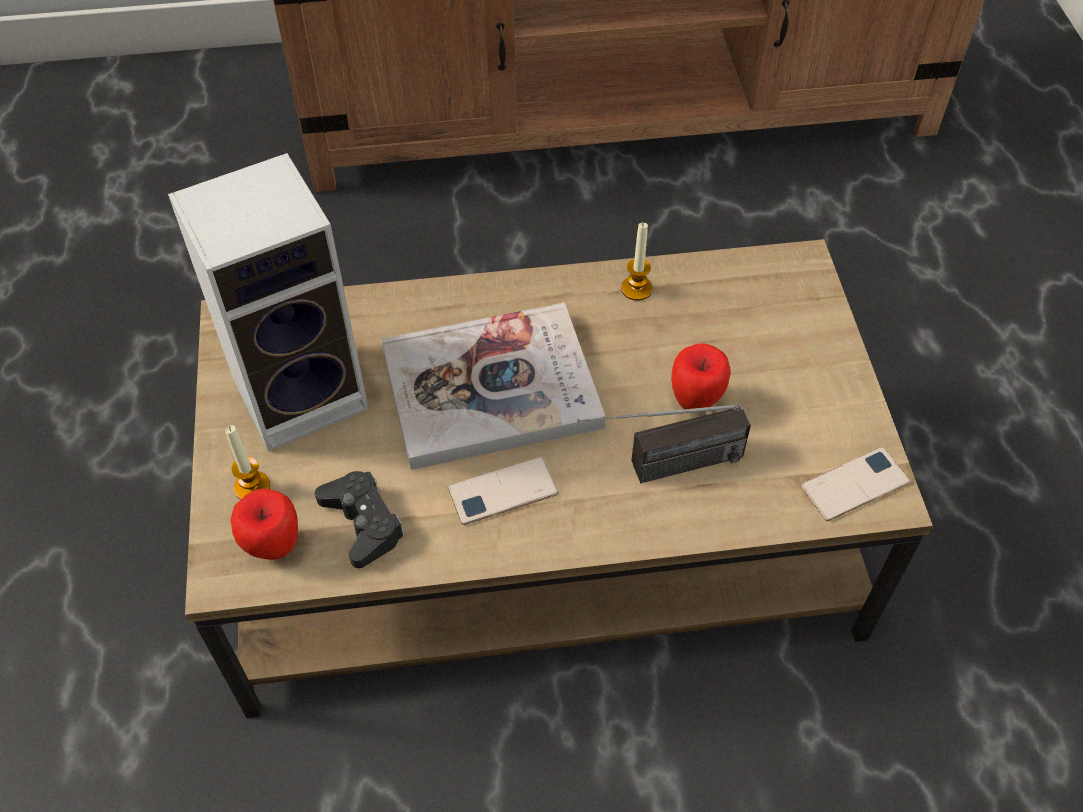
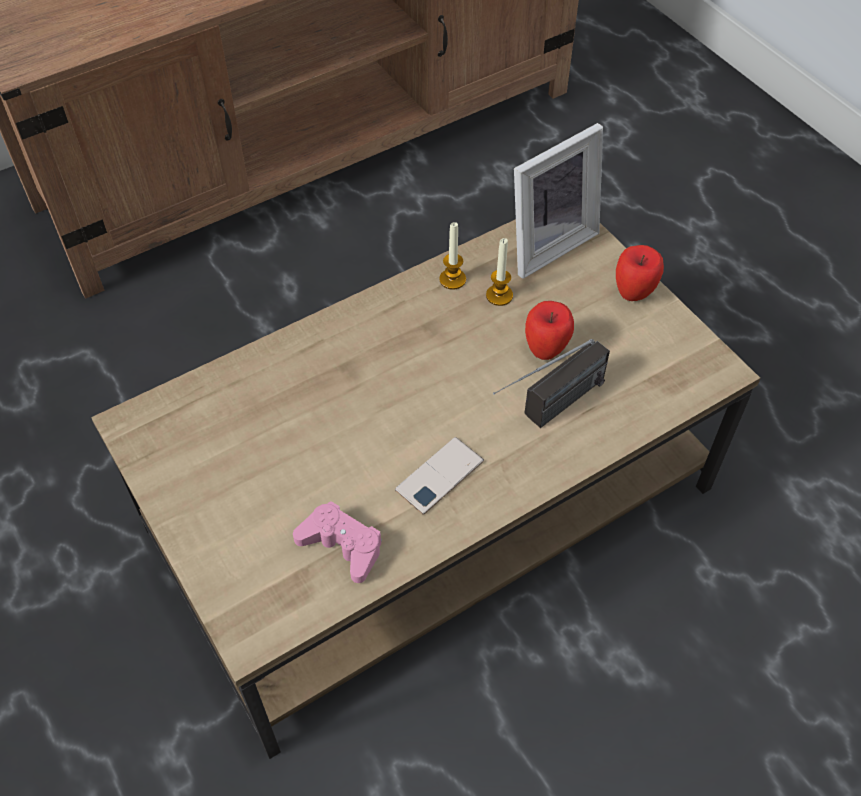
camera: 25 degrees left, 0 degrees up
(252, 487) = (231, 554): candle -> candle (499, 295)
(274, 547) = (280, 595): apple -> apple (633, 294)
(304, 391) = (229, 459): speaker -> none
(363, 522) = (342, 545): black game controller -> pink game controller
(491, 388) = (383, 399): book -> none
(764, 285) = (546, 243): none -> picture frame
(854, 484) = (692, 369): phone -> none

